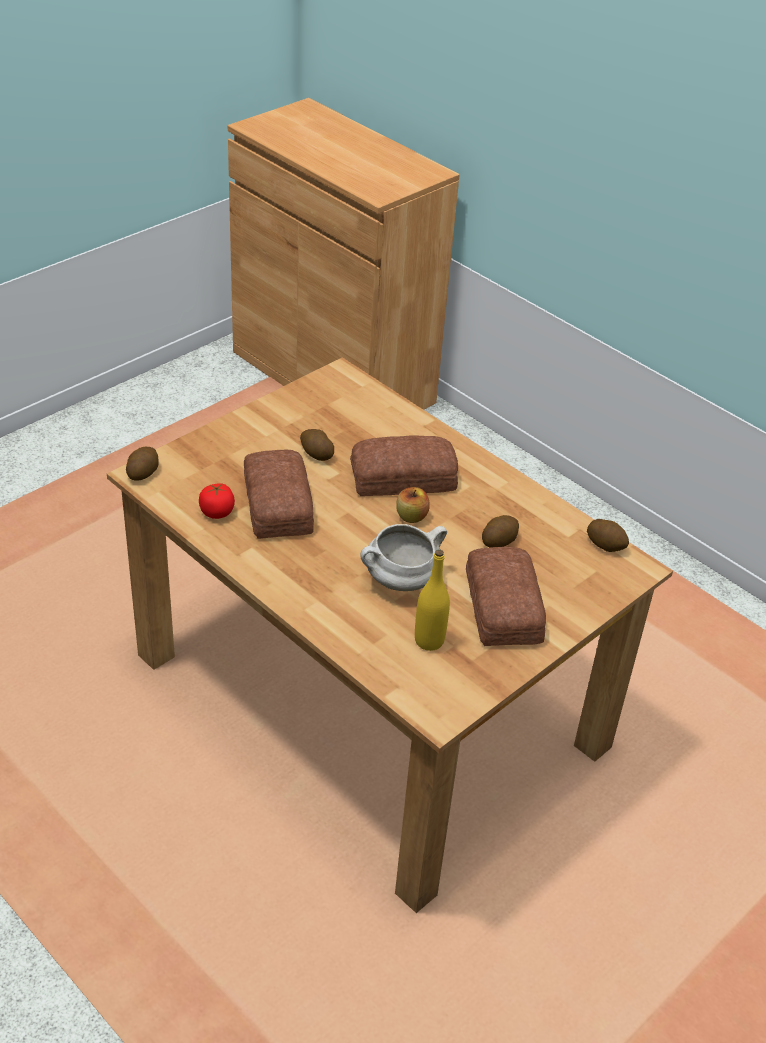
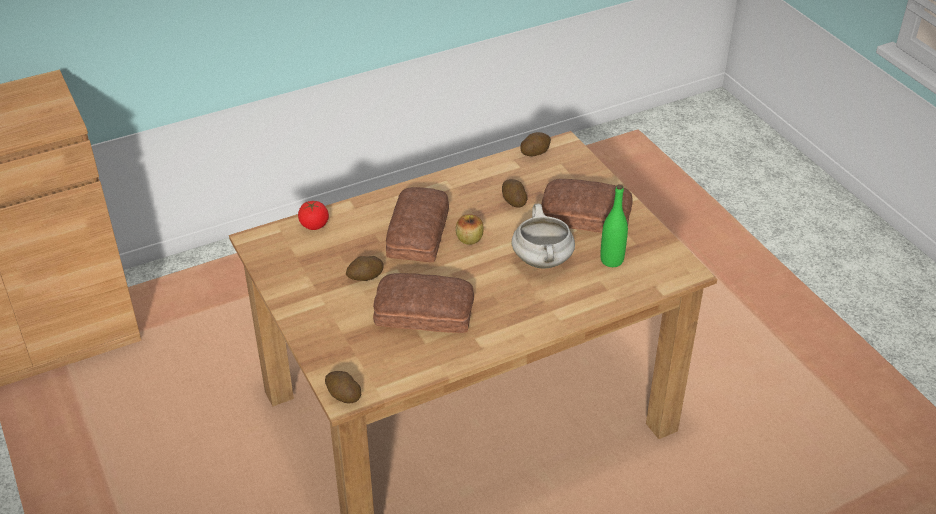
camera: 70 degrees left, 0 degrees up
(217, 512) = (420, 352): tomato -> tomato (314, 224)
(429, 640) = (611, 260): yellow bottle -> green bottle

